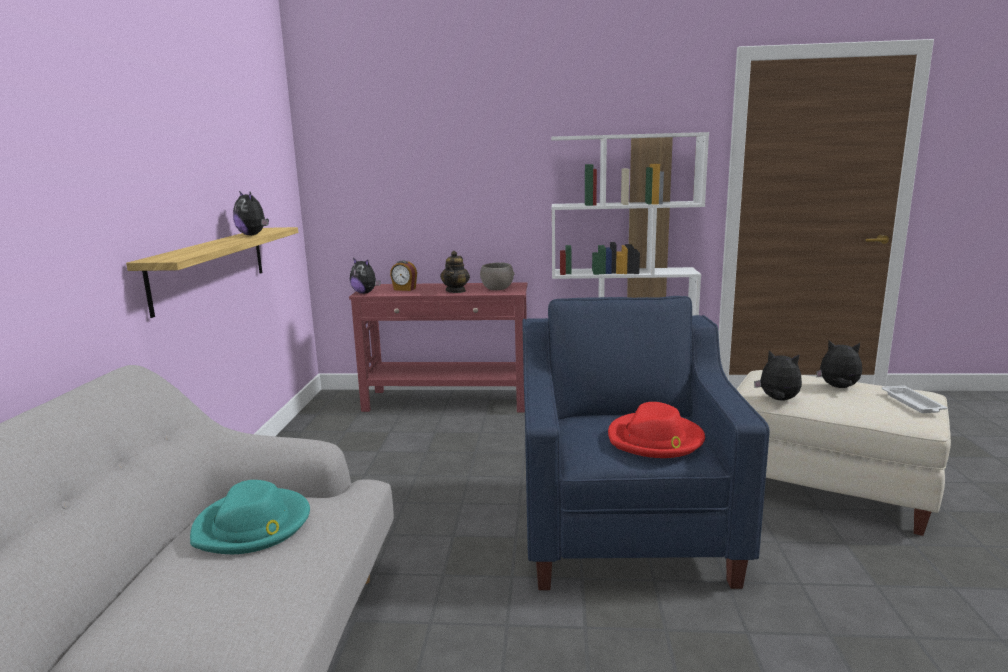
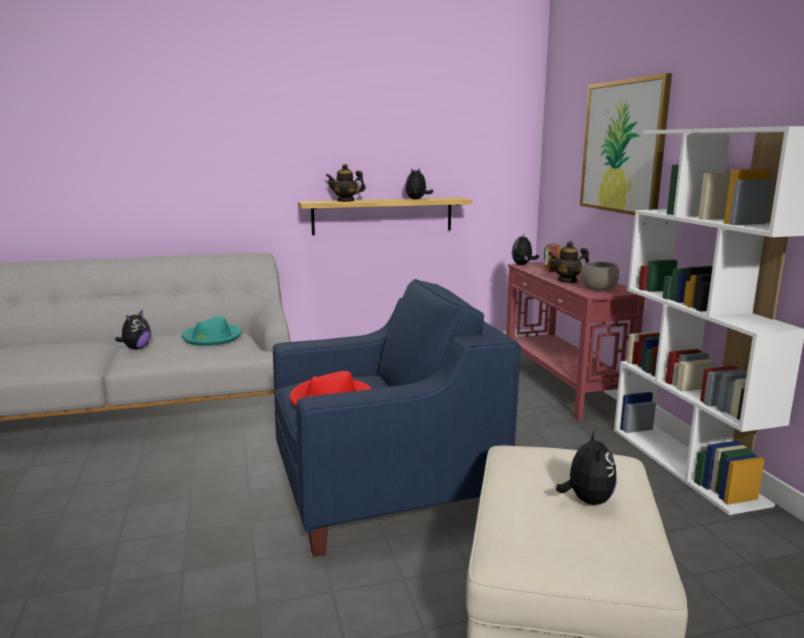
camera: 70 degrees right, 0 degrees up
(196, 249) = (345, 201): none -> teapot
(461, 154) = (623, 147): none -> picture
(778, 400) = (508, 463): plush toy -> plush toy (136, 348)
(913, 403) = (569, 553): white tray -> none

